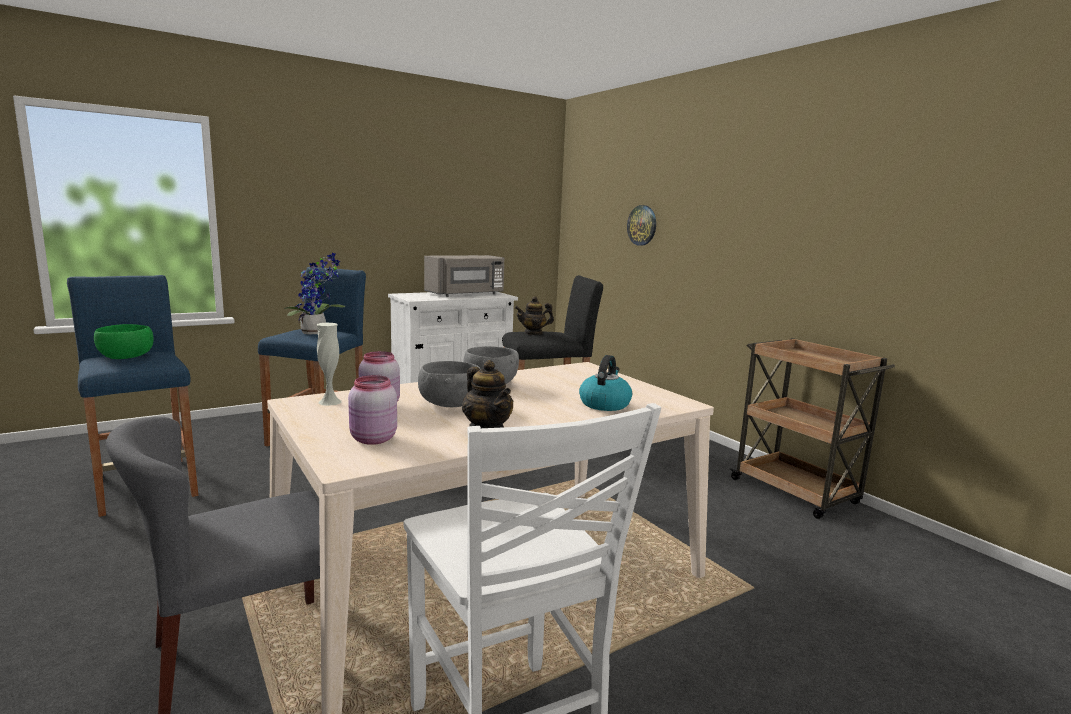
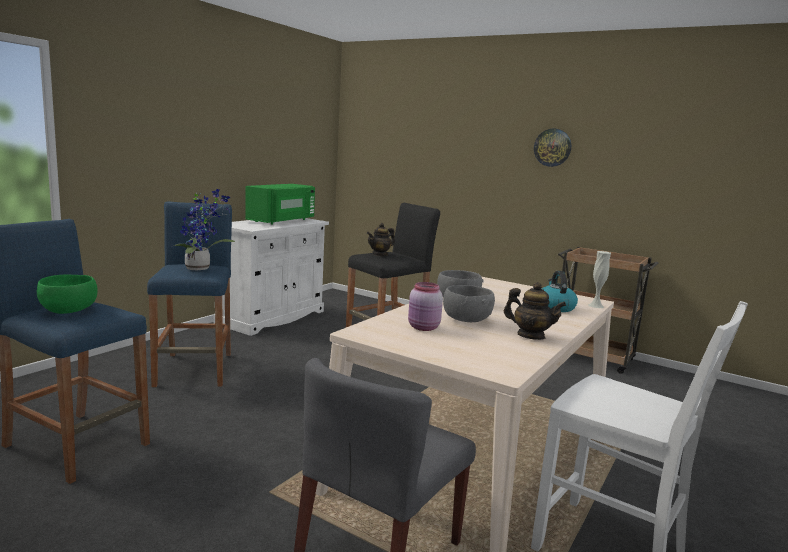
camera: 25 degrees left, 0 degrees up
(330, 402) = (381, 329): white vase -> white vase (596, 306)
(372, 439) = (477, 353): pink jar -> none
(466, 294) = (282, 221): grey microwave -> green microwave
(642, 225) = (432, 158): wall clock -> wall clock (552, 147)

